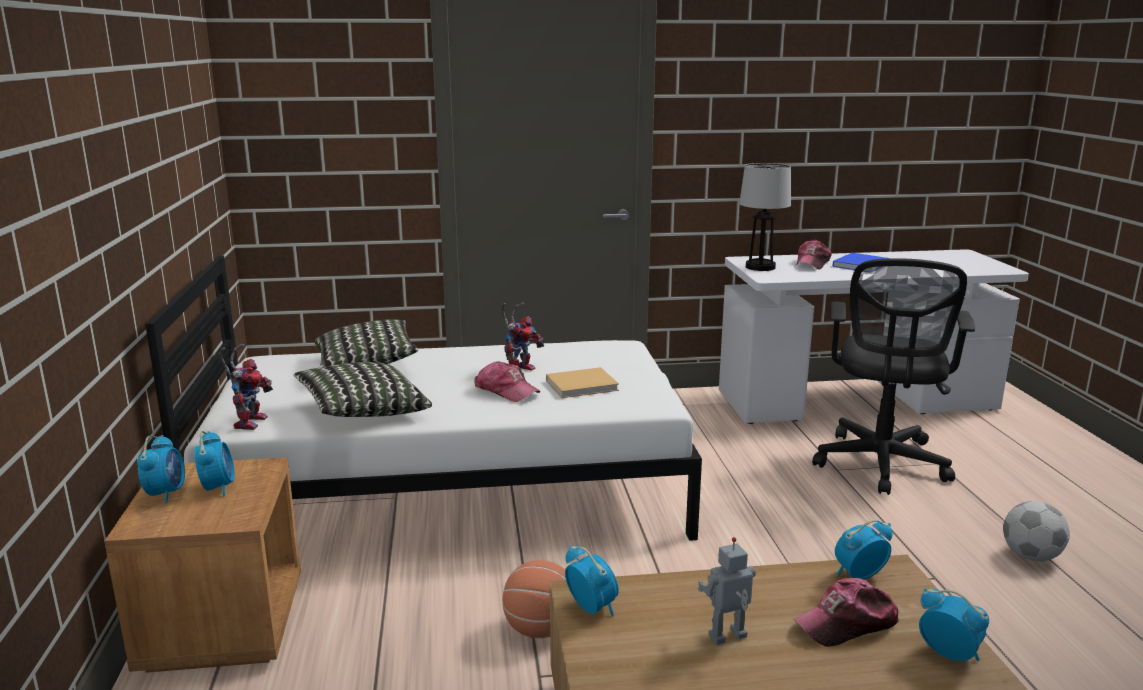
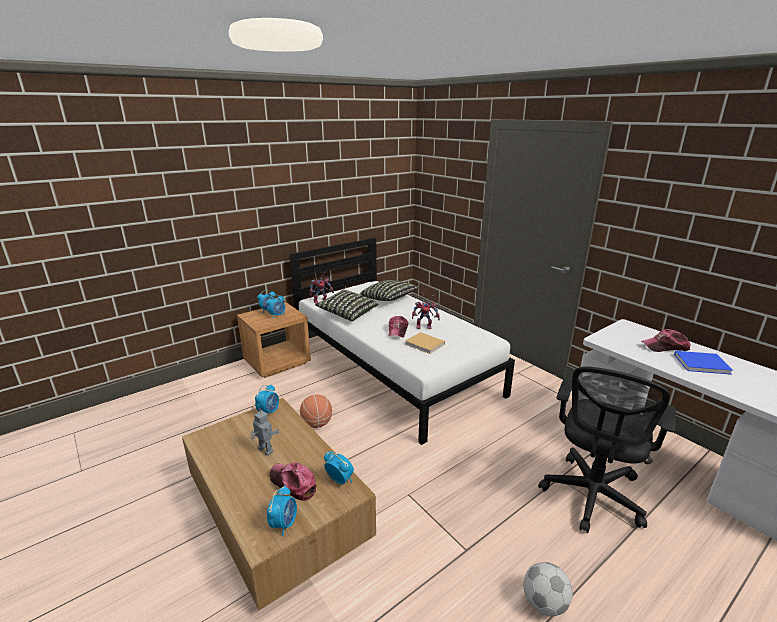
camera: 60 degrees right, 5 degrees up
(760, 267) = (619, 333): table lamp -> none
(880, 465) = (591, 497): black office chair -> black office chair turned 45 degrees counterclockwise

